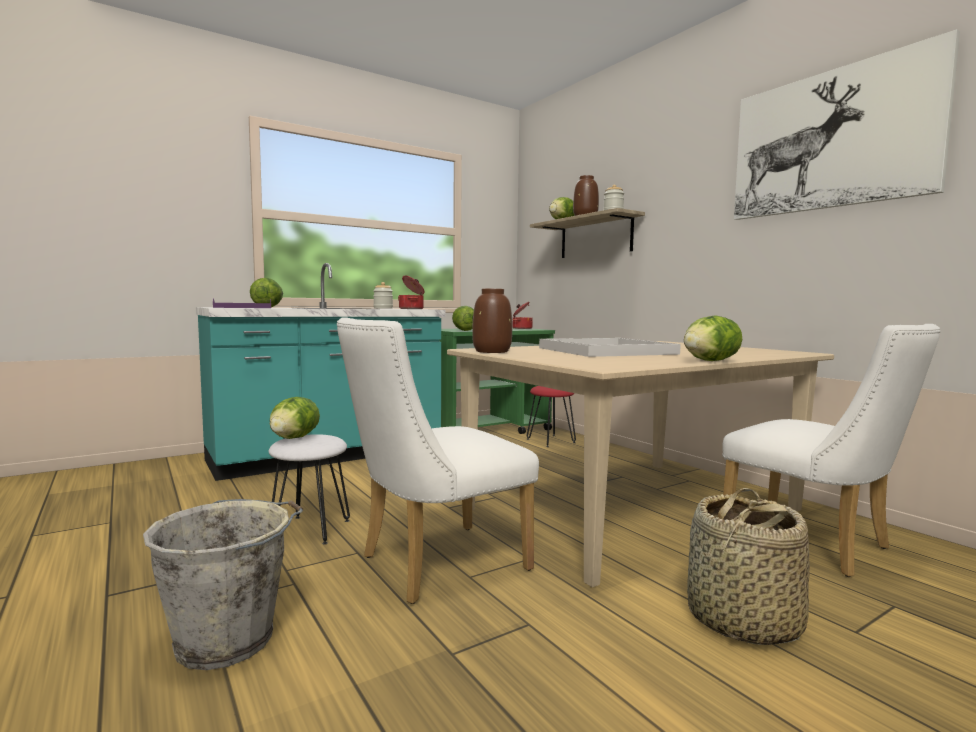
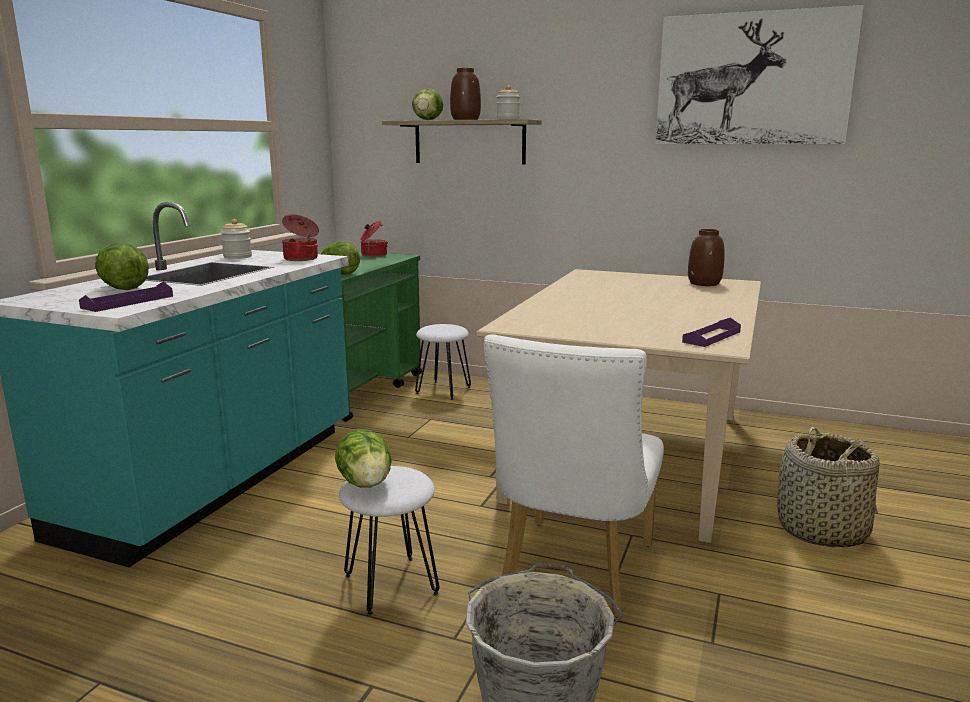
camera: 35 degrees left, 10 degrees up
(492, 351) = (542, 329): brown vase -> brown vase (704, 283)
(551, 441) = (443, 390): red stool -> white stool
(605, 351) = (618, 307): white tray -> none
(619, 364) = (711, 337): none -> purple tray
(710, 361) = (743, 316): lettuce -> none
(816, 545) = (780, 449): white chair -> none

